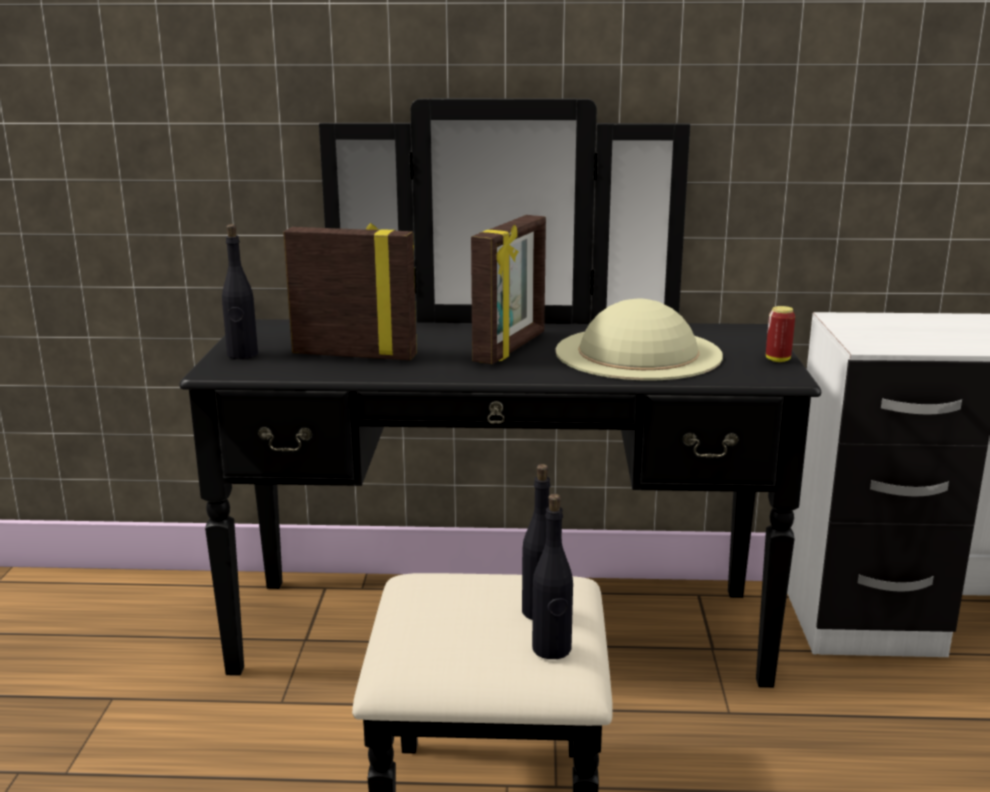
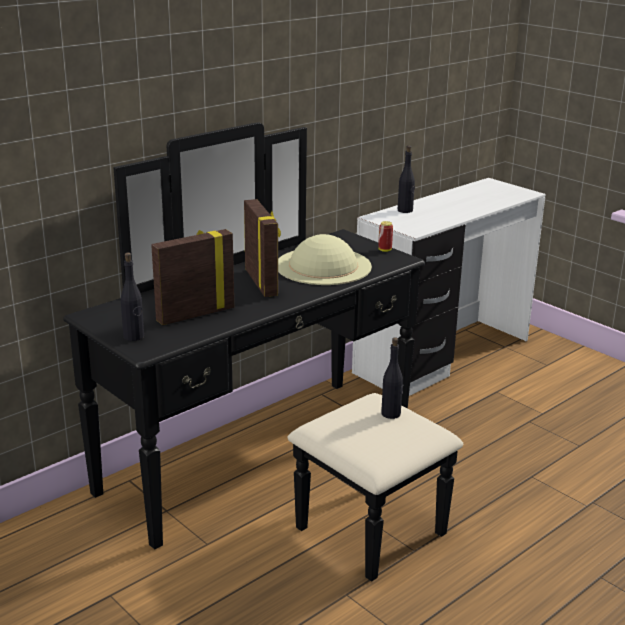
camera: 45 degrees left, 5 degrees up
(551, 649) = (420, 426): black bottle -> black bottle (405, 210)

